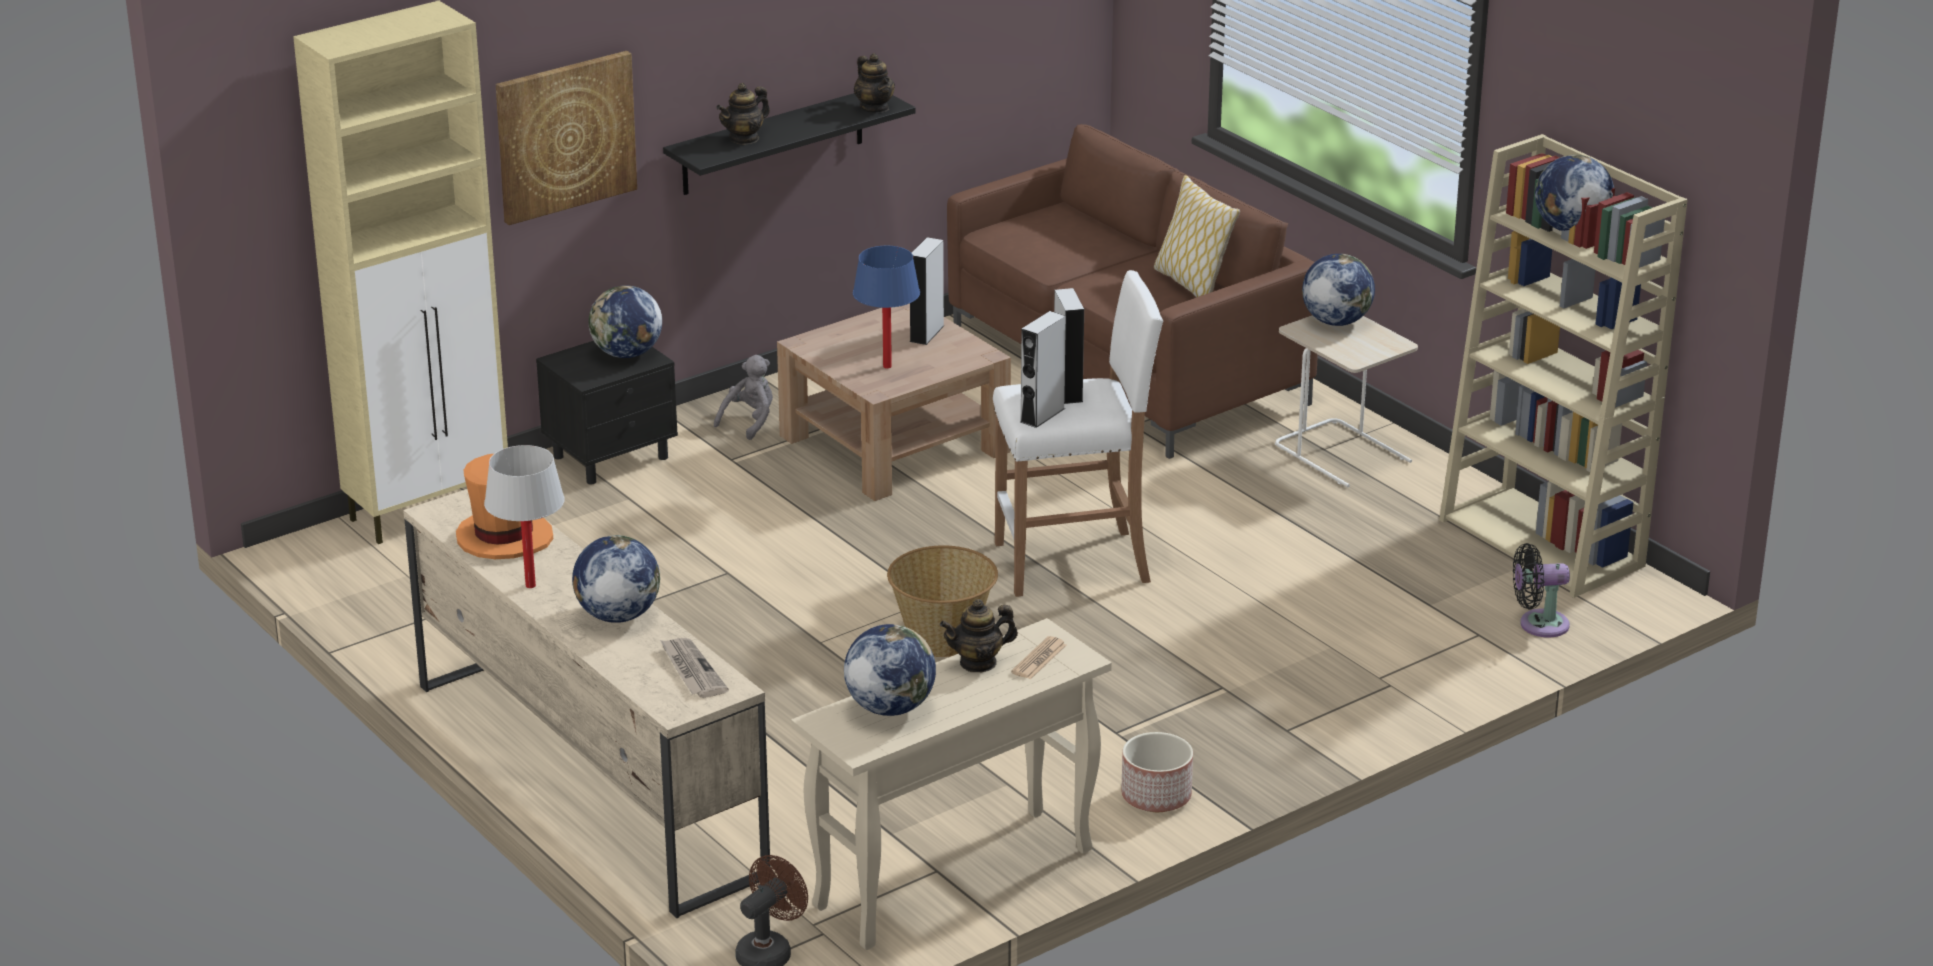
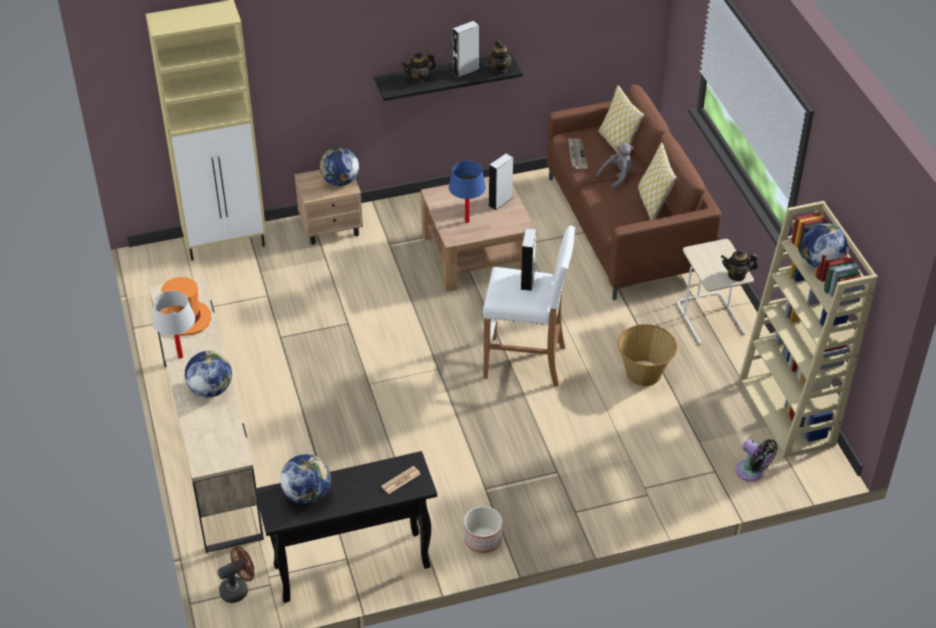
camera: 20 degrees right, 15 degrees up
(565, 136) = (313, 68): picture -> none
(612, 457) = (331, 228): black nightstand -> beige nightstand
(691, 670) = (225, 439): newspaper -> newspaper (576, 154)
(749, 422) = (411, 219): grey plush toy -> grey plush toy (617, 176)
(942, 640) = (431, 399): basket -> basket (644, 373)
(952, 880) = (351, 567): beige console table -> black console table
(978, 663) = (369, 474): teapot -> teapot (737, 275)
(1042, 415) = (504, 295): grey speaker -> grey speaker (465, 71)
(1081, 225) = (618, 144): none -> pillow
(1336, 321) = (717, 250): globe -> none
(1538, 624) = (752, 472): black fan -> black fan turned 150 degrees counterclockwise

